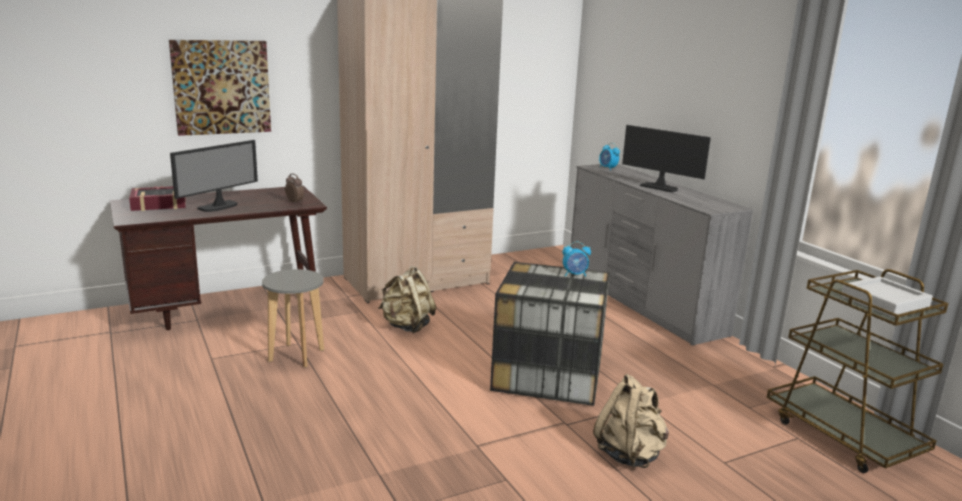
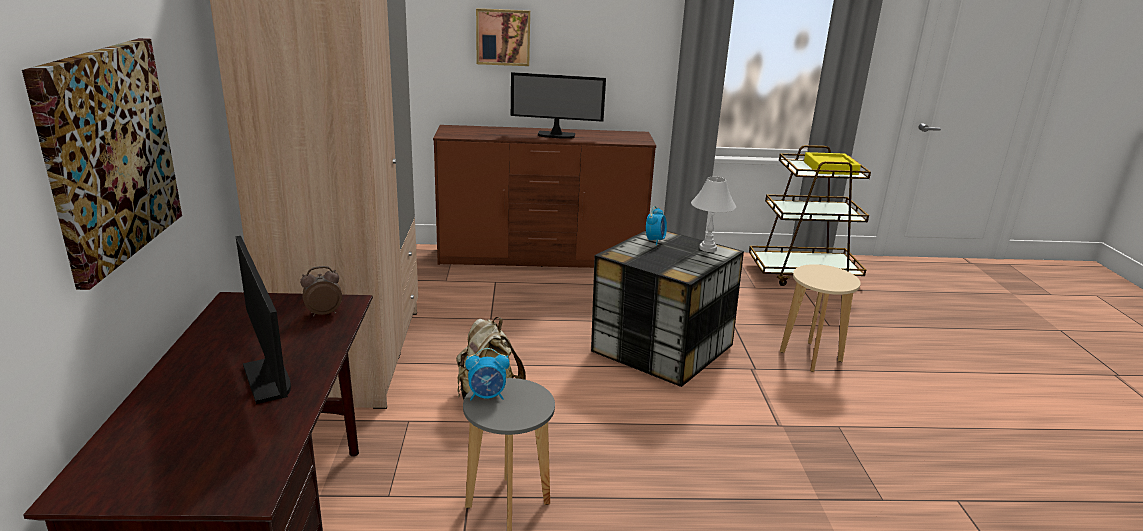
camera: 65 degrees left, 5 degrees up
(159, 204) = (164, 445): book -> none
(586, 293) = (707, 248): none -> white table lamp
(608, 168) = (461, 131): alarm clock -> alarm clock (487, 396)
(630, 454) = (810, 357): beige backpack -> beige stool
(641, 302) = (542, 258): grey dresser -> brown dresser
(659, 187) = (556, 135): monitor -> monitor turned 150 degrees counterclockwise
(660, 94) = (503, 37): none -> picture
(884, 302) = (830, 168): grey tray -> yellow tray

